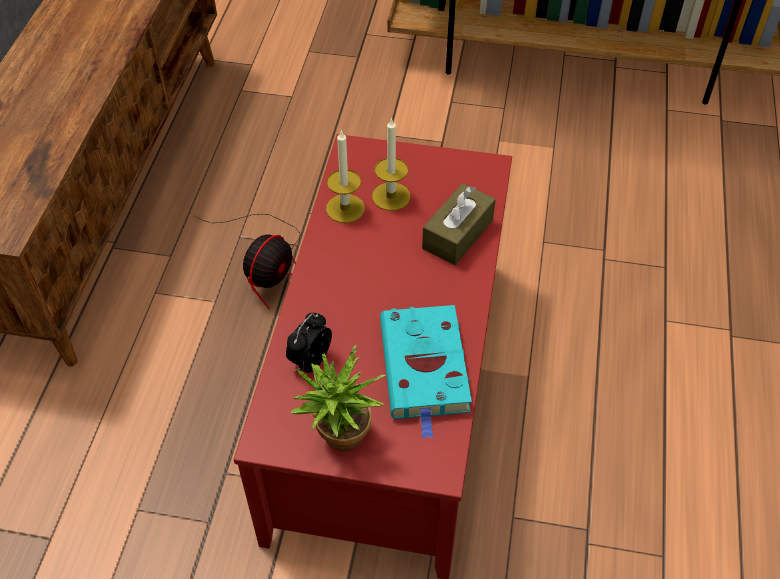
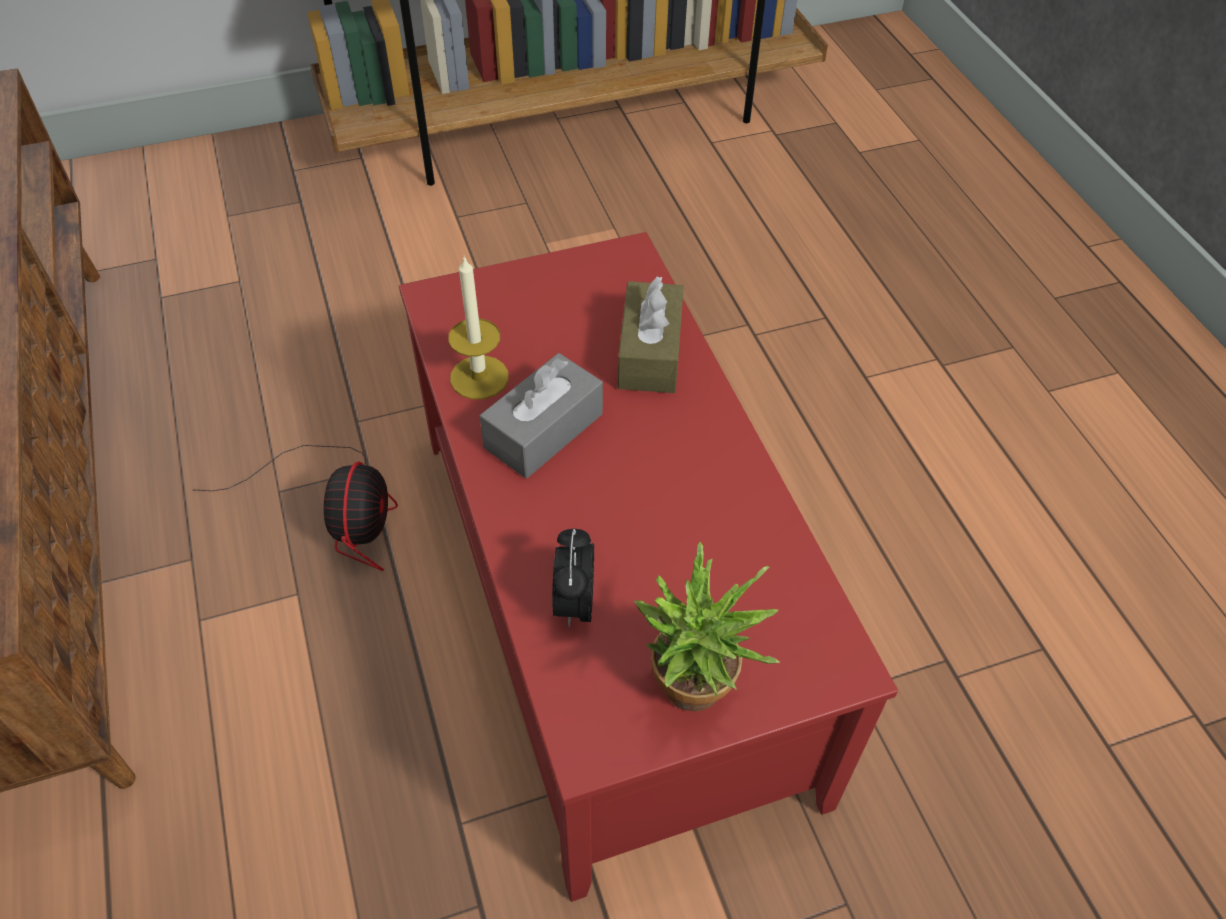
camera: 30 degrees left, 0 degrees up
(360, 255) = (543, 430): none -> grey tissue box
(391, 196) = (530, 338): candle -> none
(425, 369) = (734, 544): turquoise book -> none

